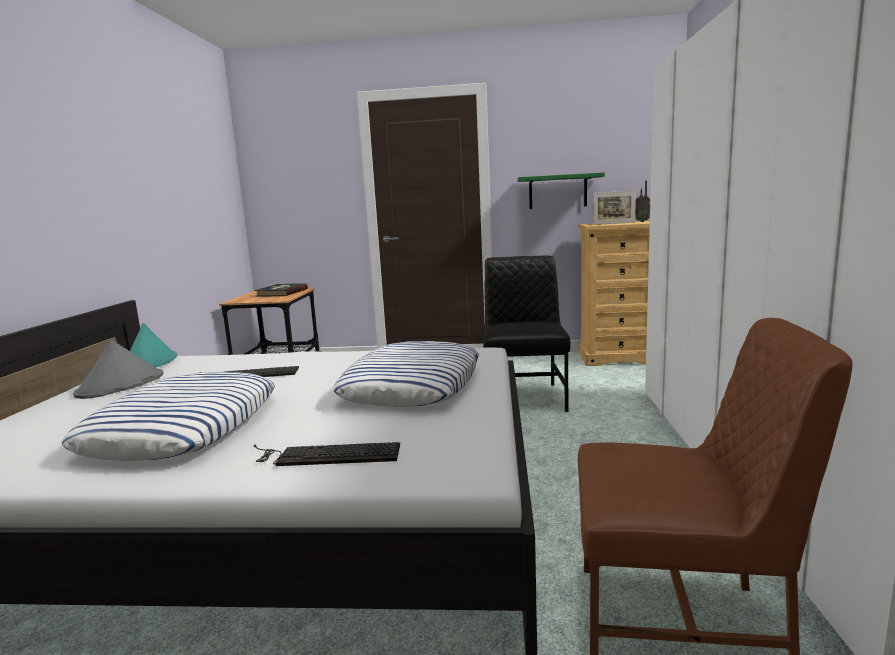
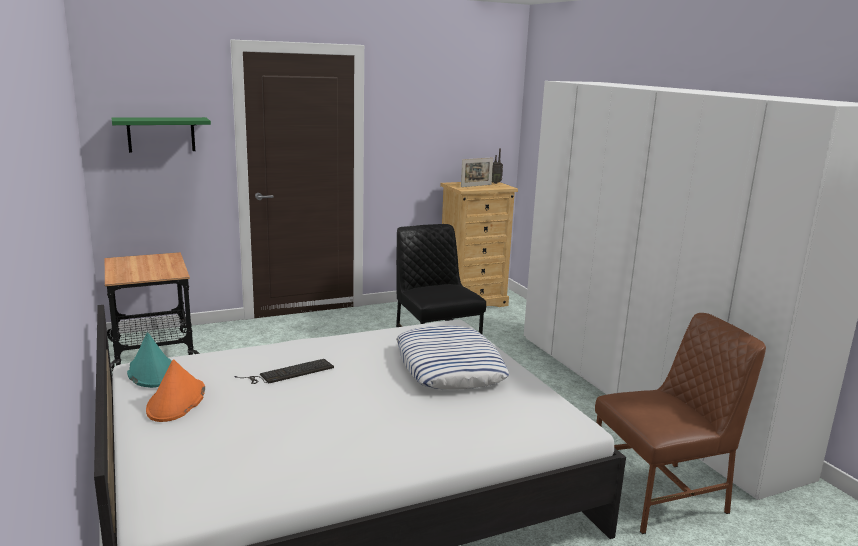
camera: 30 degrees left, 5 degrees up
(120, 385) = (176, 401): grey hat -> orange hat
(184, 427) = (333, 432): pillow -> none
(281, 292) = (153, 261): book -> none
(325, 455) = (479, 433): keyboard -> none
(557, 192) = (423, 152): green shelf -> green shelf (161, 134)

